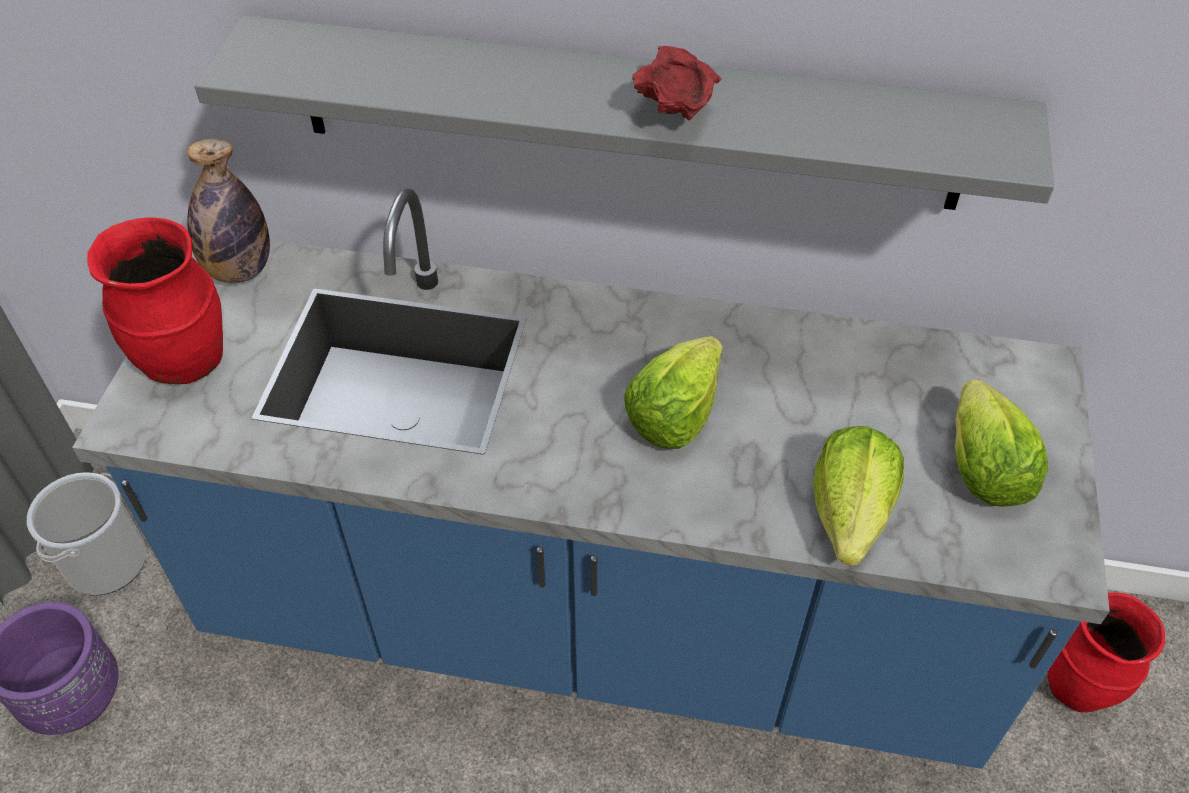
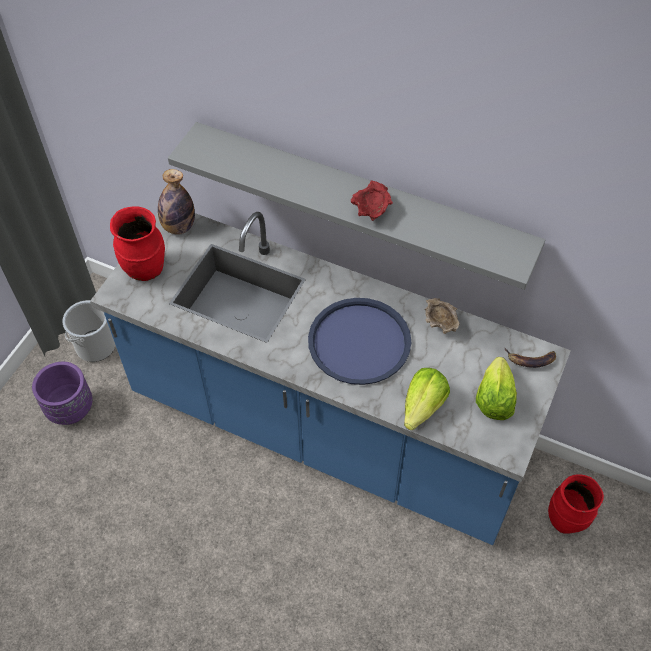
camera: 15 degrees right, 5 degrees up
(674, 414) = (359, 342): lettuce -> blue tray
(819, 349) = (440, 324): none -> beige bowl
(1016, 380) = (530, 360): none -> banana

